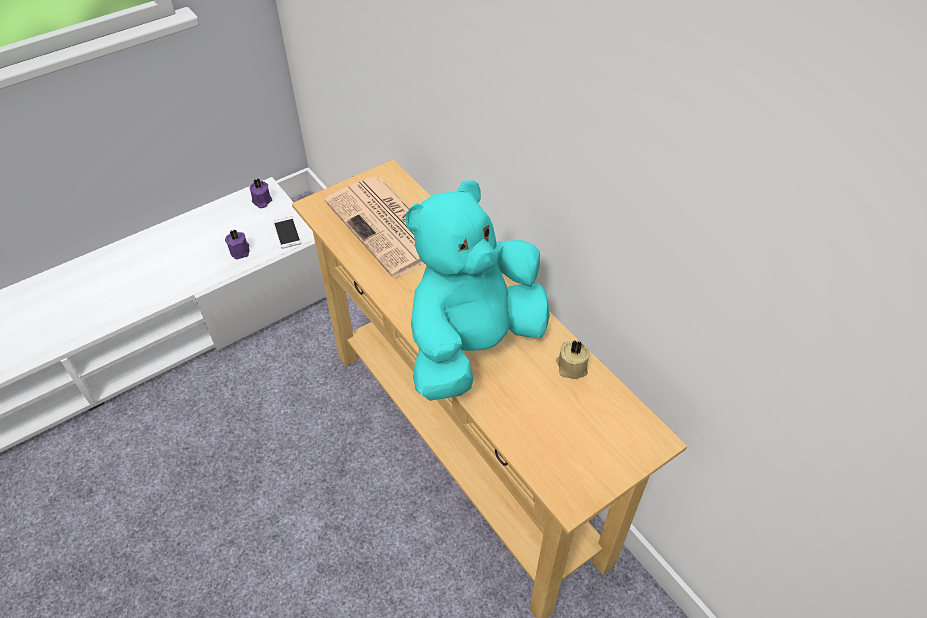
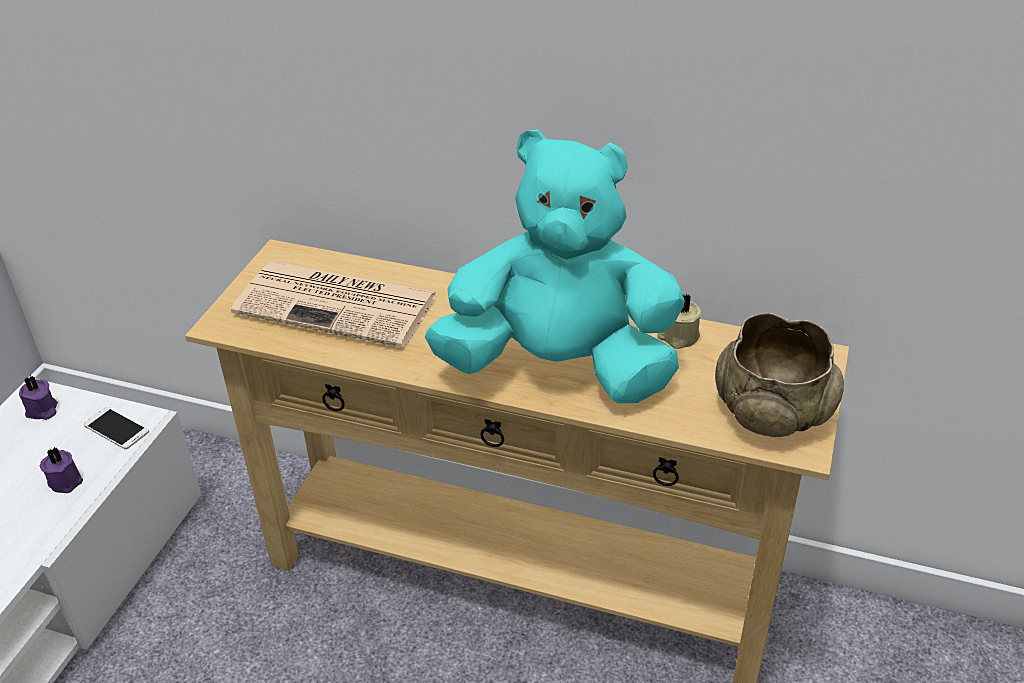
camera: 35 degrees left, 10 degrees down
(473, 345) = (560, 368): turquoise plush toy -> turquoise plush toy turned 90 degrees clockwise
(577, 461) = (772, 411): none -> beige bowl

